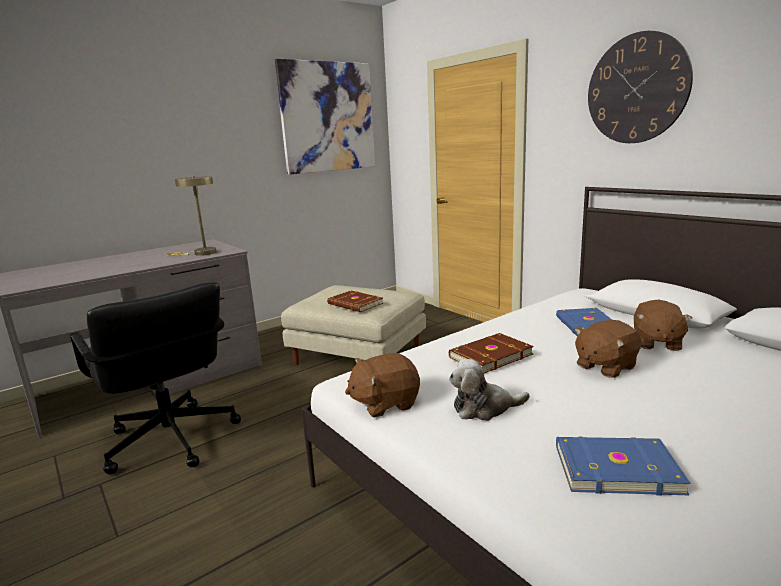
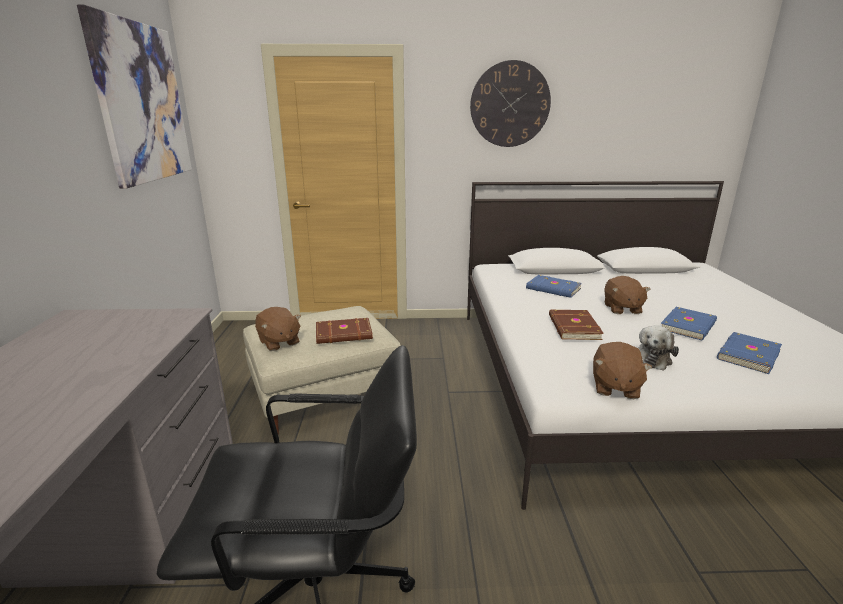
camera: 55 degrees left, 5 degrees up
(201, 253) = (146, 332): beige table lamp -> none
(637, 413) = (689, 326): none -> blue book
(656, 343) = (600, 287): brown plush toy -> brown plush toy (279, 342)

